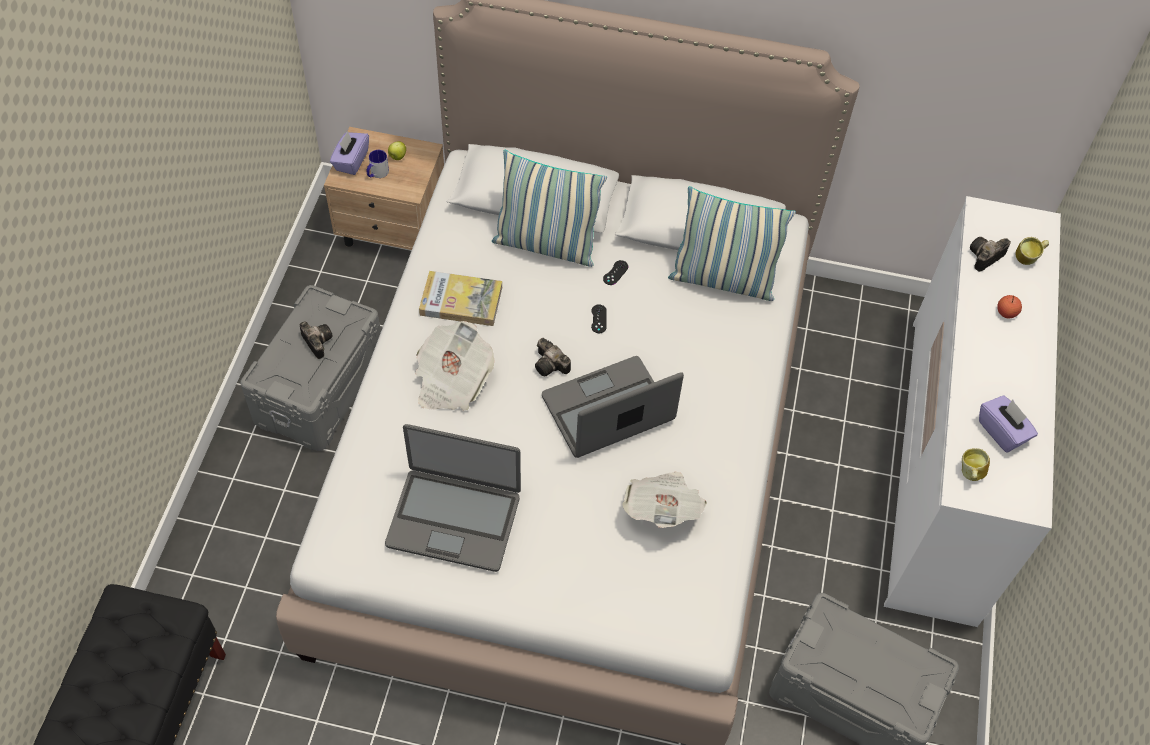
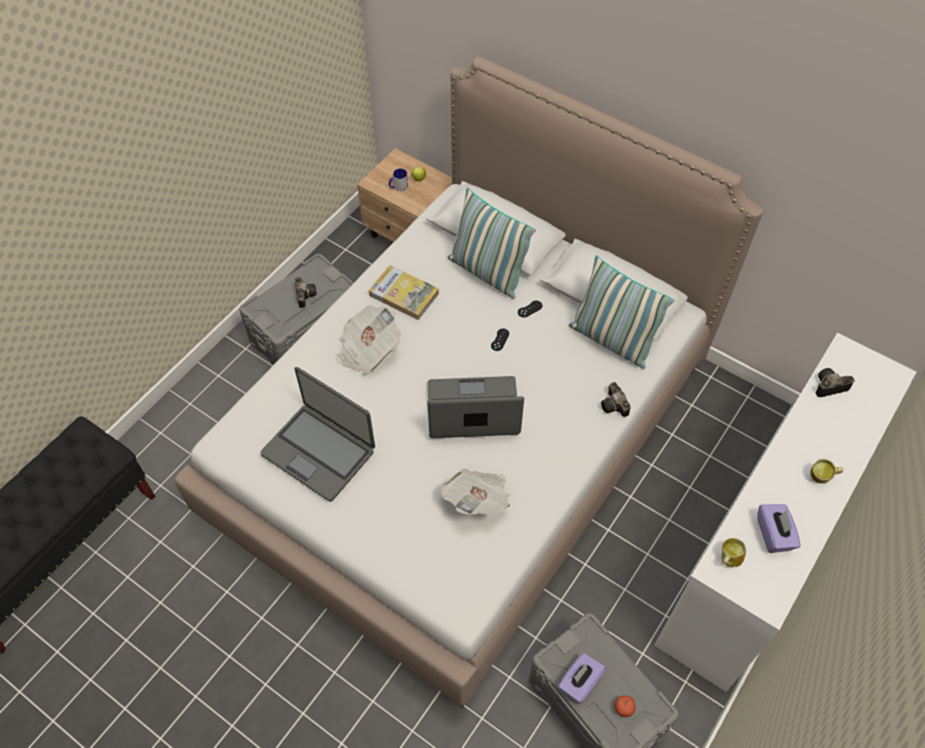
camera: 25 degrees right, 0 degrees up
(351, 161) = (384, 173): purple tissue box -> purple tissue box (579, 682)
(551, 366) = (446, 363): camera -> camera (614, 406)
(1006, 312) = (826, 438): apple -> apple (623, 708)
(1028, 259) = (867, 400): mug -> mug (821, 478)

